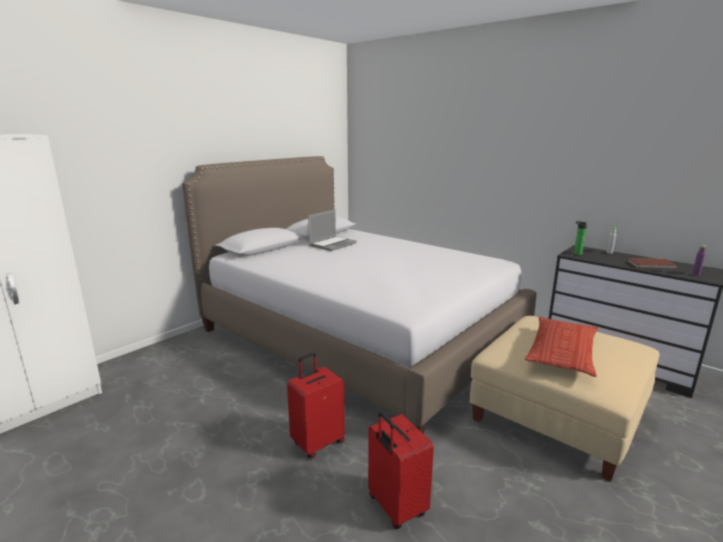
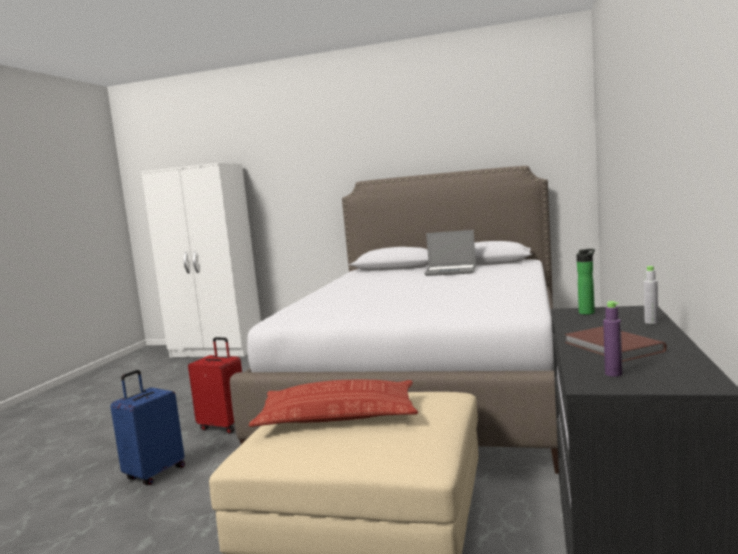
camera: 65 degrees right, 10 degrees down
(395, 507) = (154, 473): red suitcase -> blue suitcase

